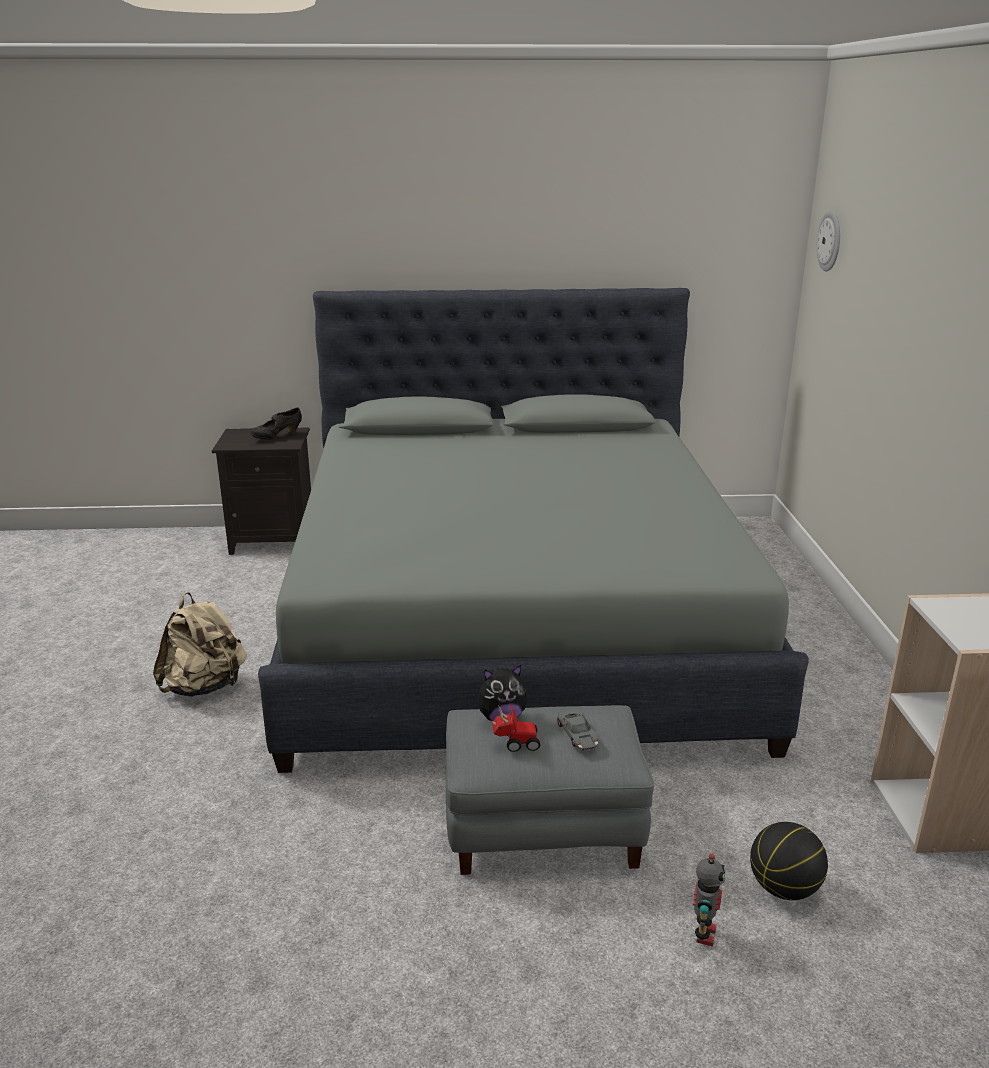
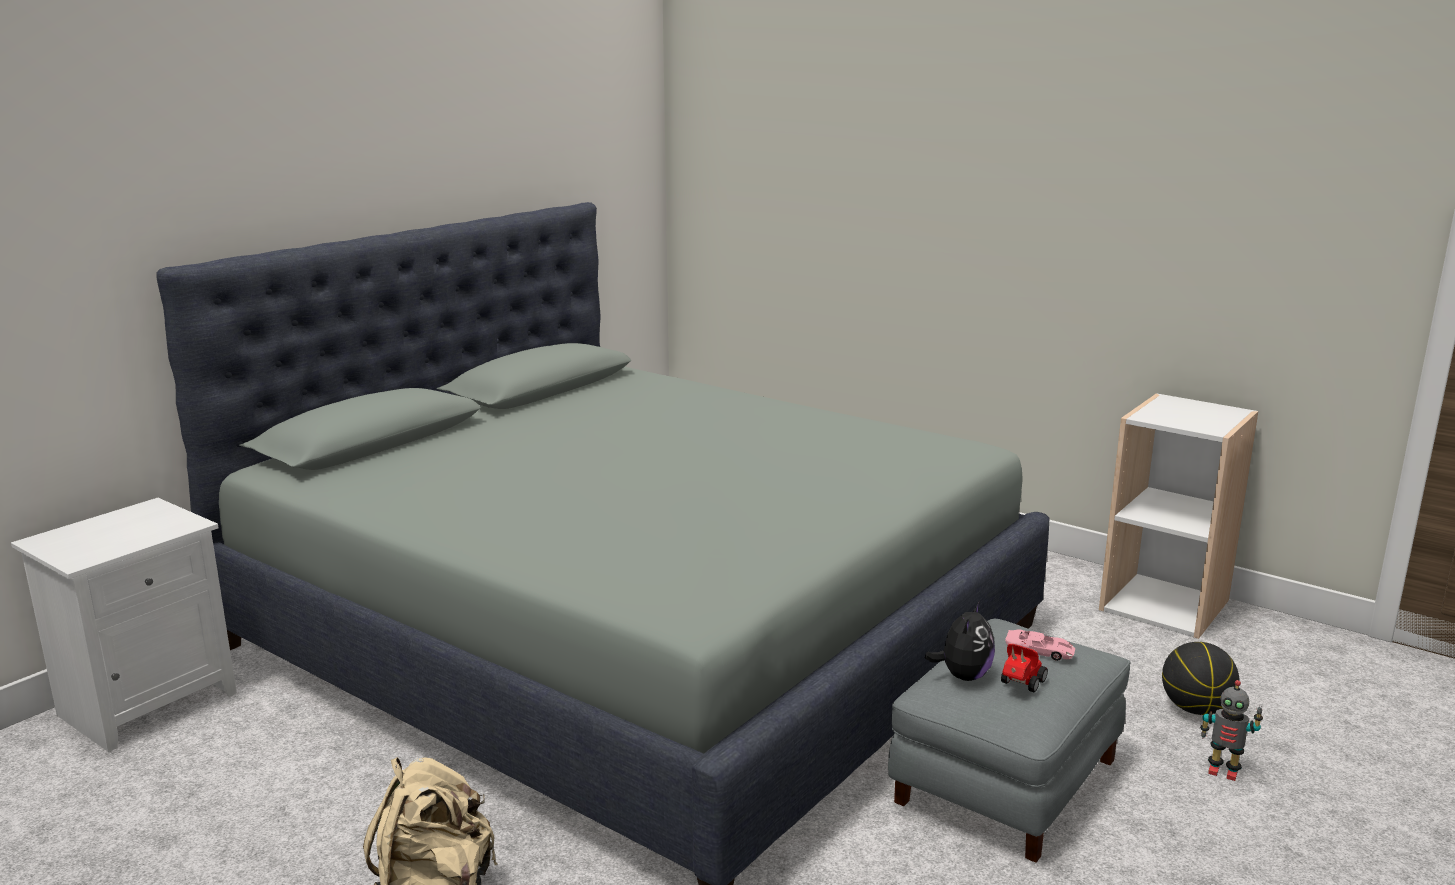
camera: 50 degrees left, 5 degrees down
(274, 540) = (149, 702): black nightstand -> white nightstand
(277, 437) = (139, 523): black shoe -> none
(578, 734) = (1039, 651): grey toy car -> pink toy car
(703, 934) = (1223, 771): toy robot -> toy robot turned 150 degrees clockwise
(830, 241) = (721, 133): wall clock -> none

